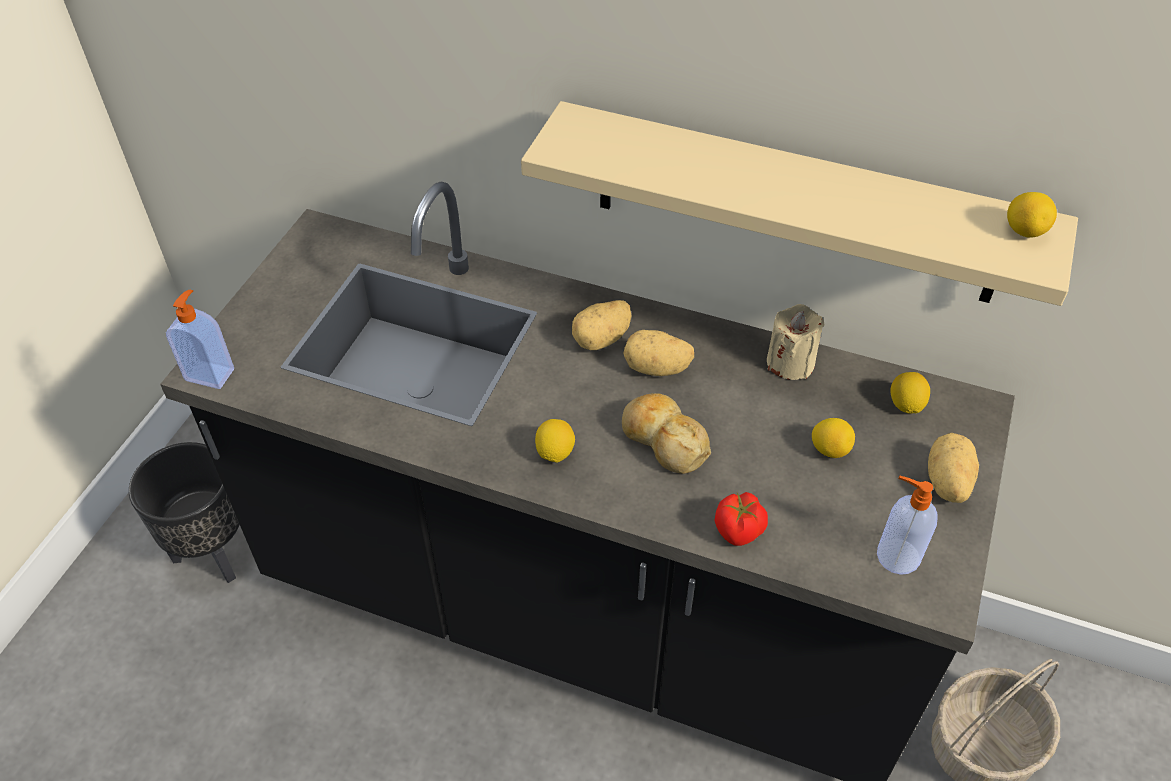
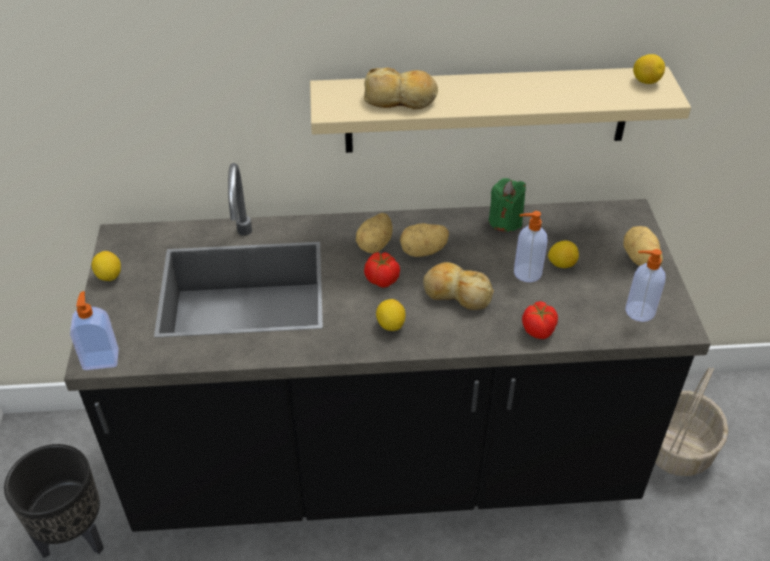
camera: 25 degrees left, 5 degrees down
(581, 389) = (382, 280): none -> tomato
(655, 159) = (400, 99): none -> bread
(773, 444) = (526, 273): none -> soap dispenser
(790, 362) = (505, 221): beige candle -> green candle
(905, 405) = (589, 223): lemon -> lemon (109, 276)

